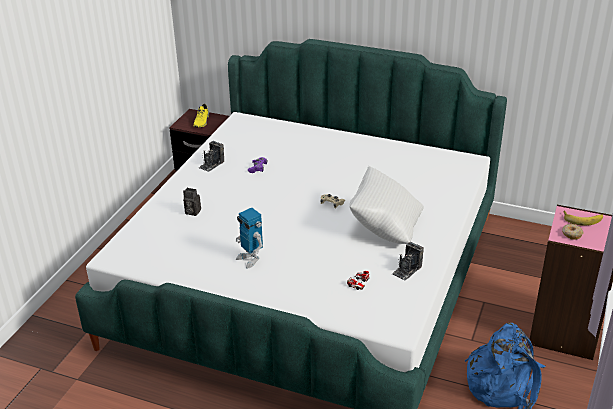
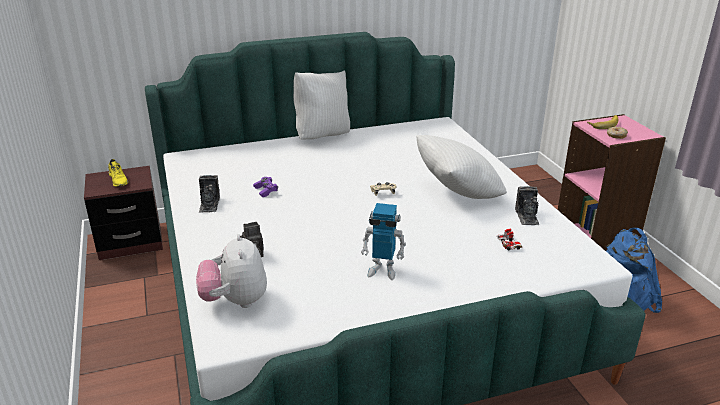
camera: 40 degrees left, 5 degrees down
(146, 237) = (235, 301): none -> plush toy
(358, 137) = (322, 135): none -> white pillow

